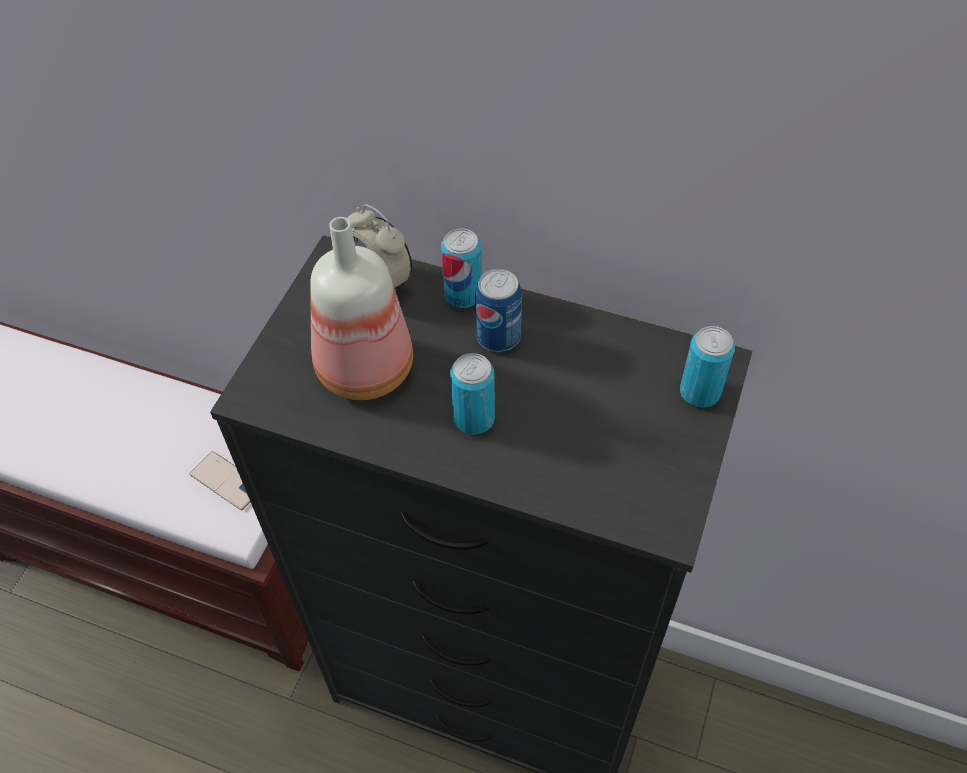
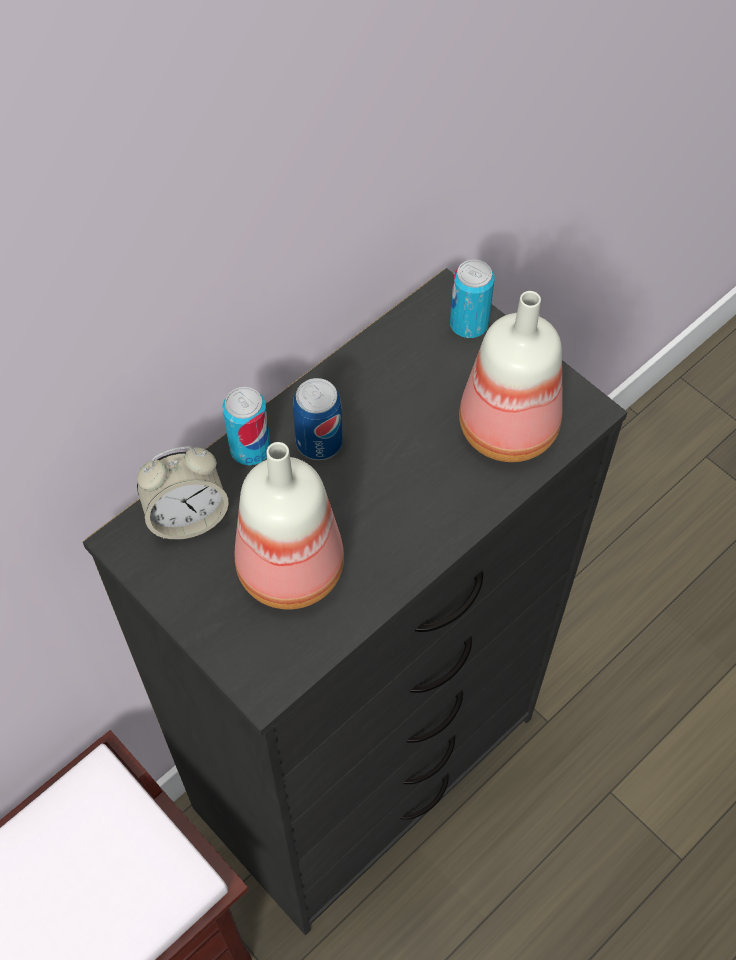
camera: 65 degrees left, 5 degrees up
(227, 481) = (114, 872): phone -> none
(474, 419) = (402, 502): can -> none
(604, 466) = (505, 426): none -> bottle

